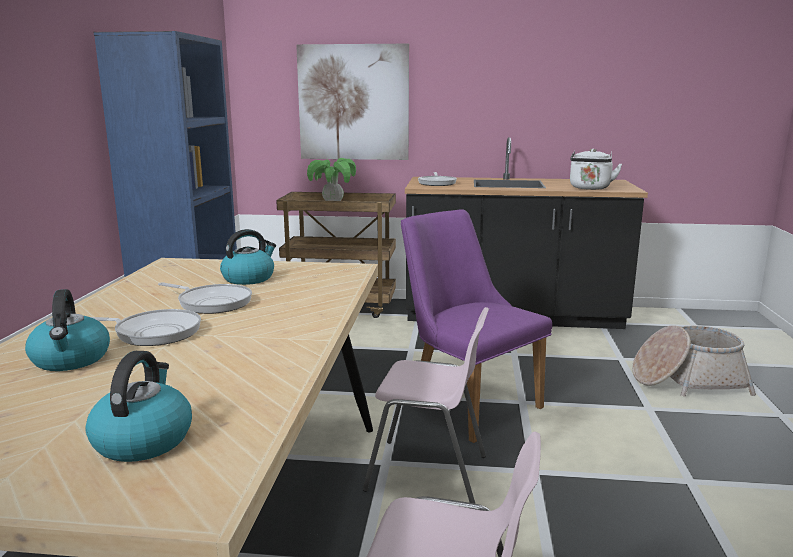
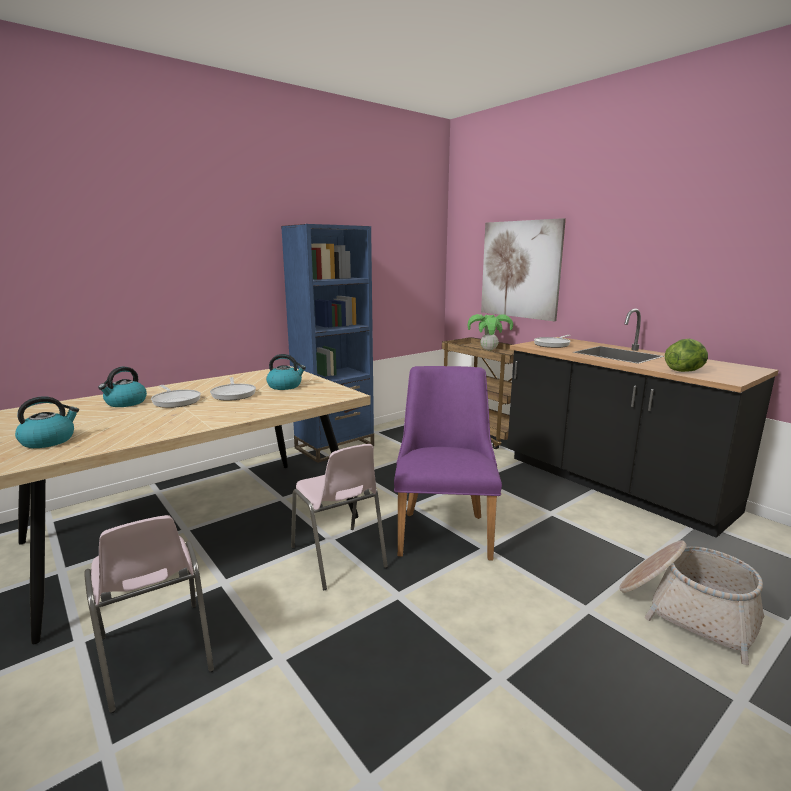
camera: 45 degrees right, 0 degrees up
(590, 188) = (685, 371): white kettle -> lettuce

